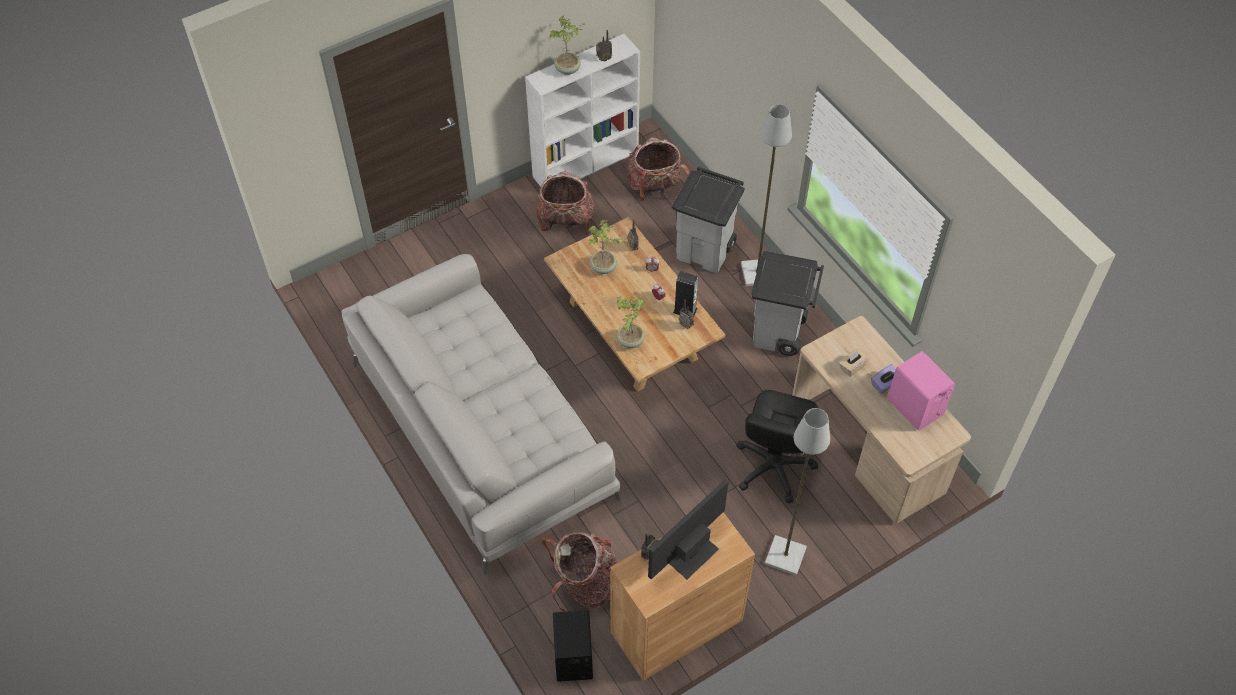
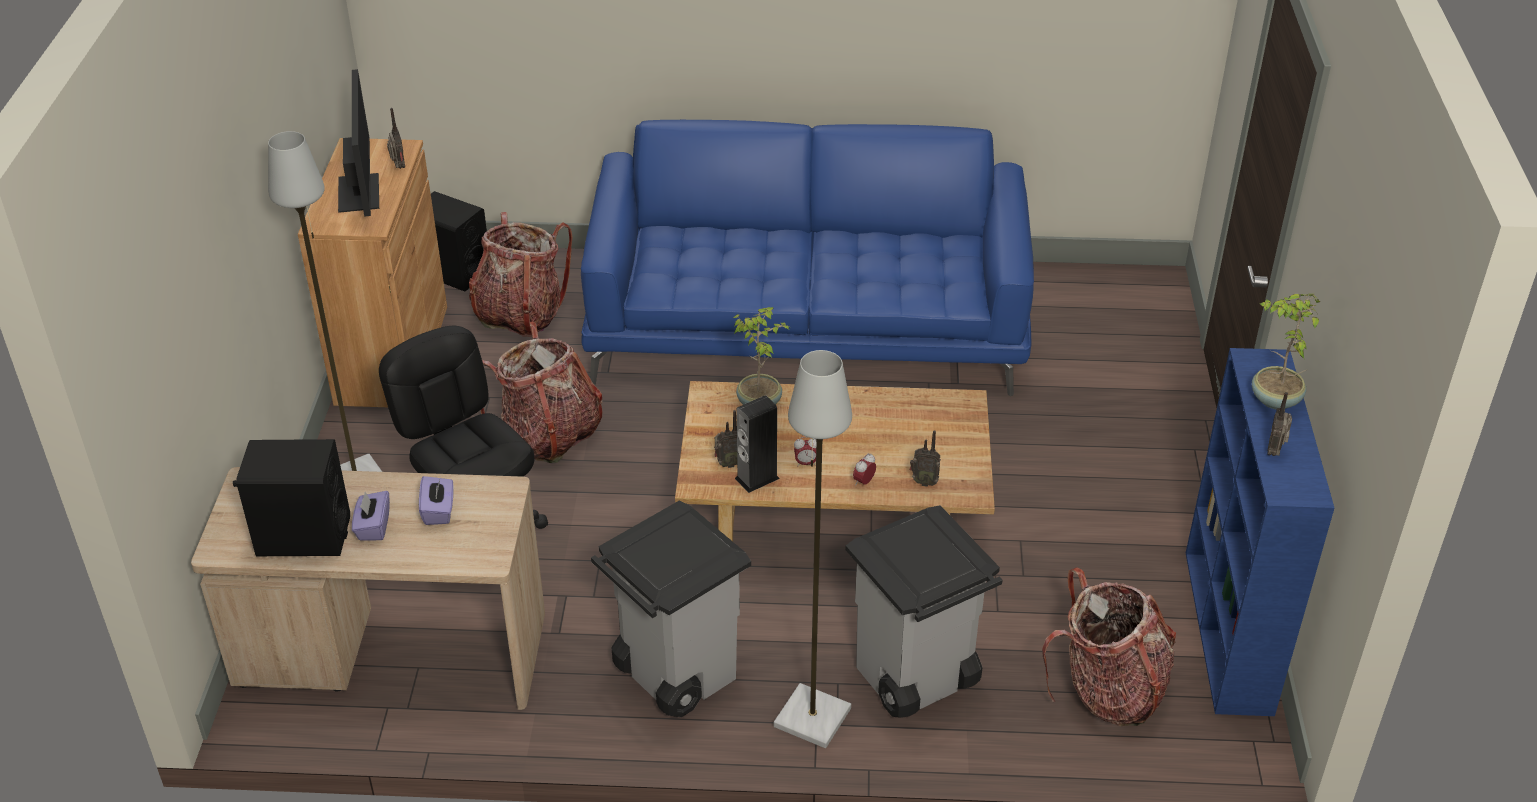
camera: 125 degrees right, 15 degrees down
(480, 429) = (809, 322): grey sofa -> blue sofa
(566, 221) = (1108, 548): backpack -> backpack (548, 435)
(586, 163) = (1228, 632): white bookcase -> blue bookcase
(603, 268) = (913, 436): potted plant -> none
(852, 367) = (439, 511): beige tissue box -> purple tissue box
(915, 407) = (303, 536): pink speaker -> black speaker

